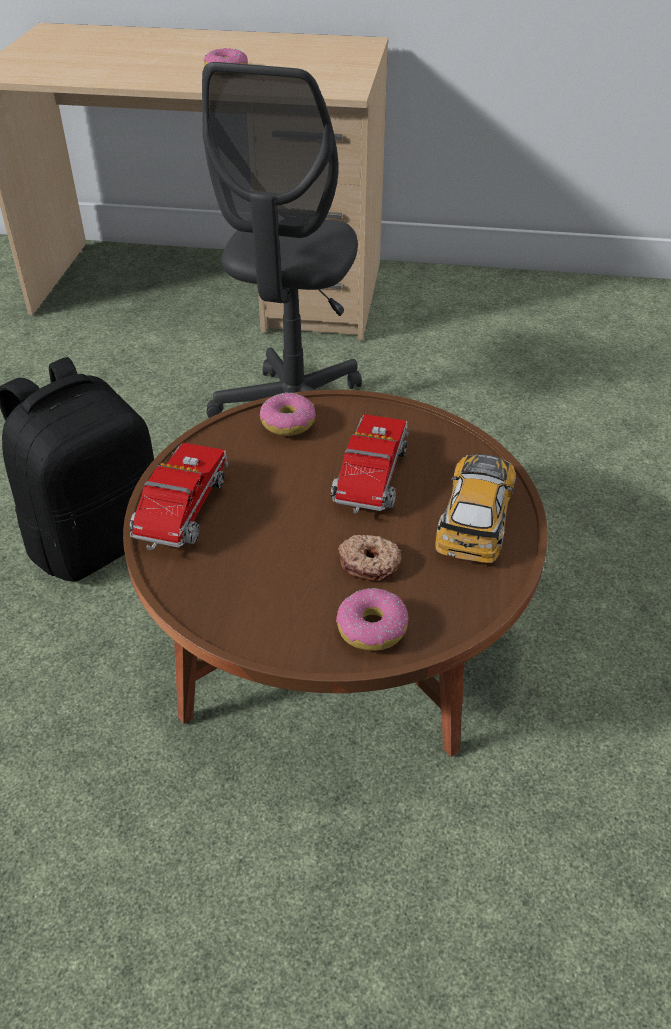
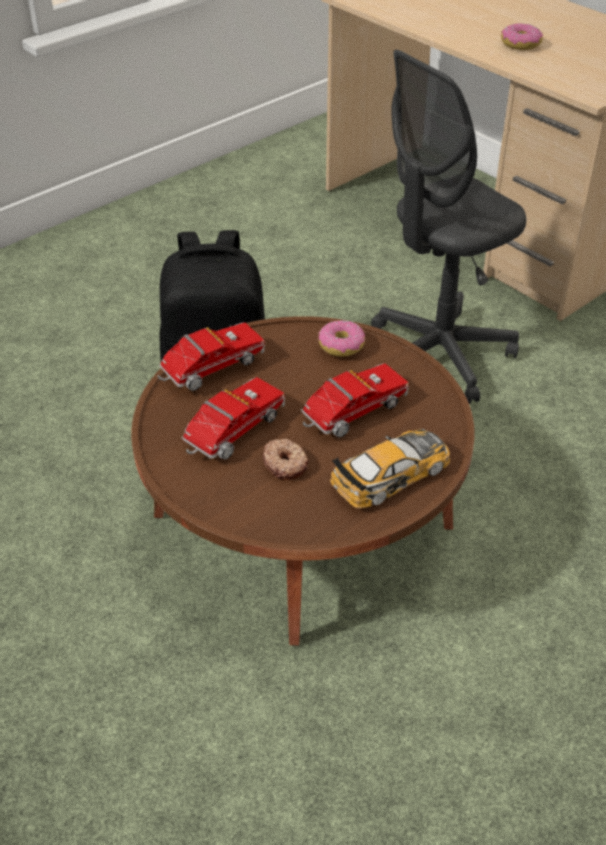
camera: 40 degrees right, 0 degrees up
(280, 564) = (231, 433): none -> toy truck
(372, 627) = (237, 501): donut -> none

